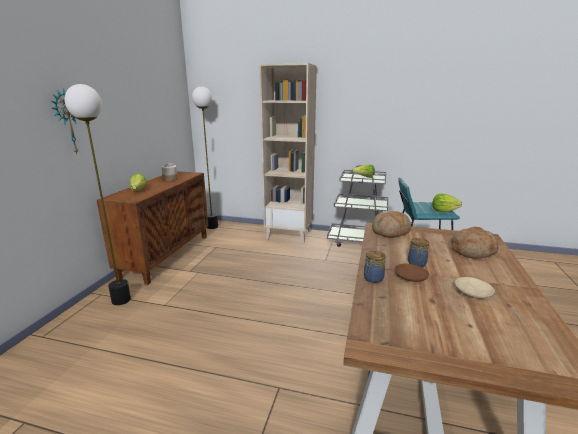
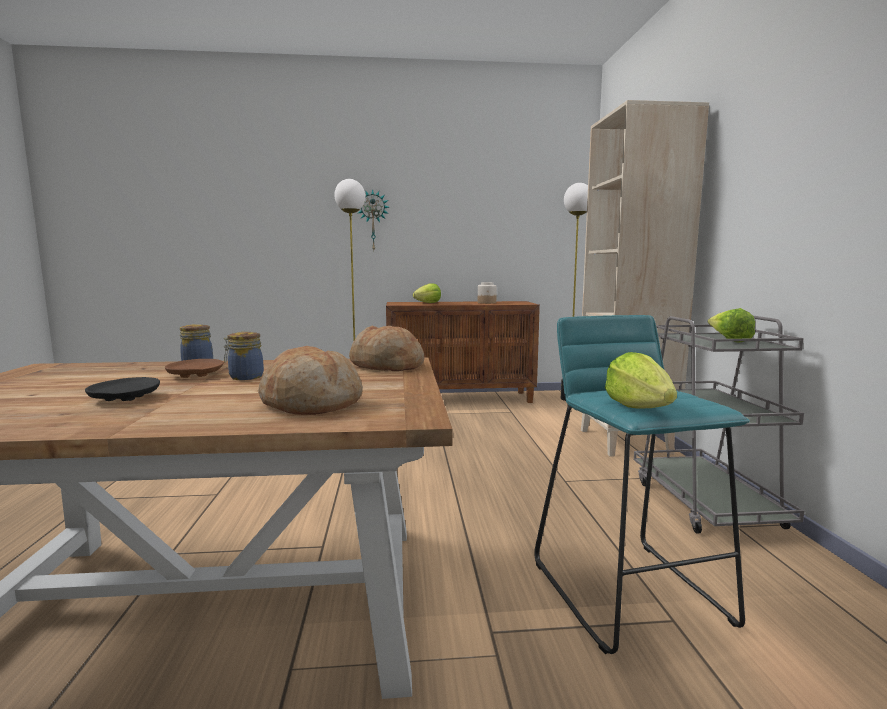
camera: 70 degrees right, 10 degrees down
(473, 292) = (124, 398): beige plate -> black plate

